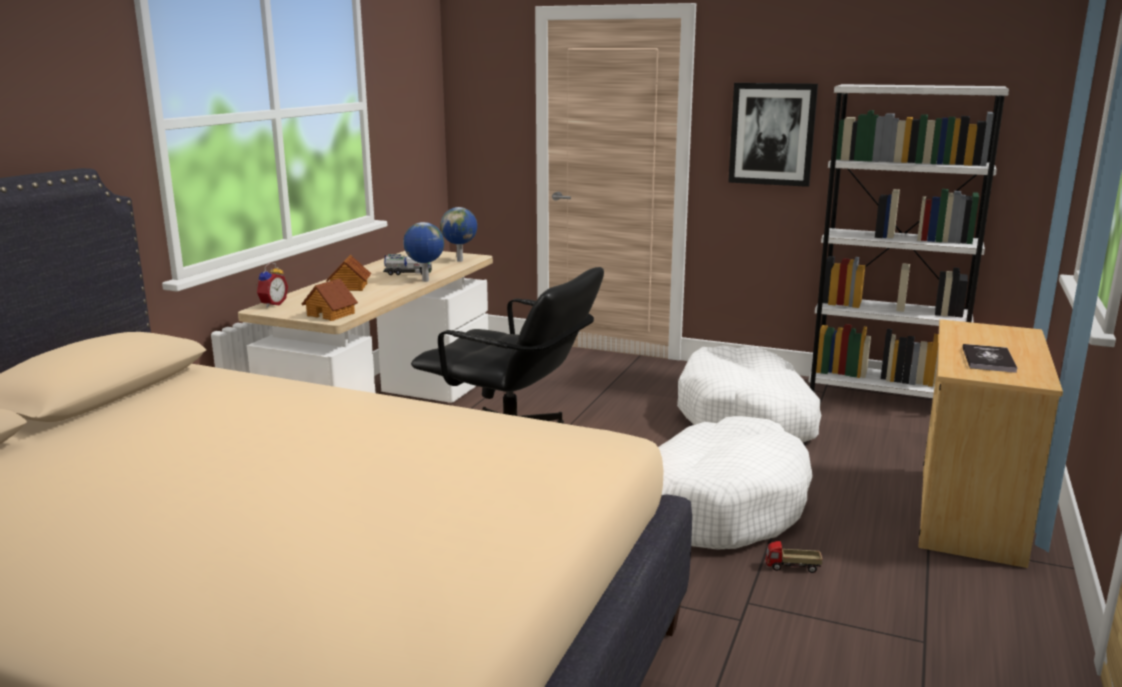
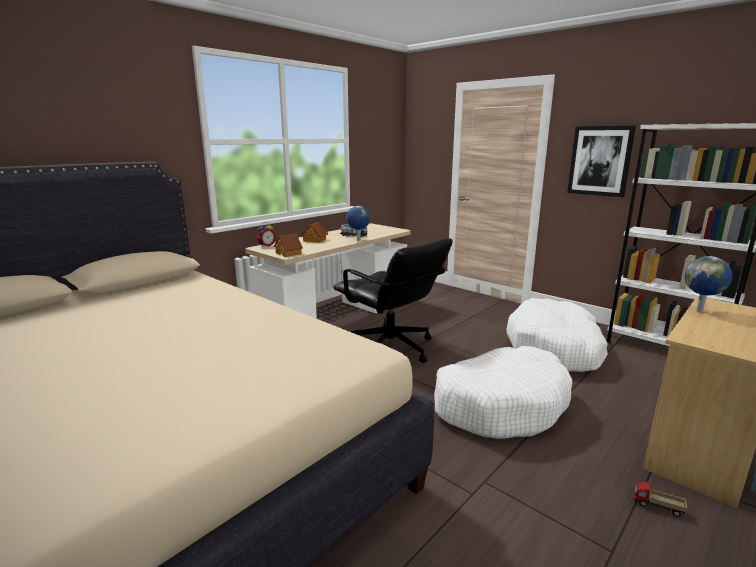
camera: 20 degrees right, 0 degrees up
(460, 261) = (389, 231): globe -> globe (700, 311)
(792, 568) = (532, 462): toy truck -> toy truck (657, 507)
(988, 360) = (721, 332): book -> none

